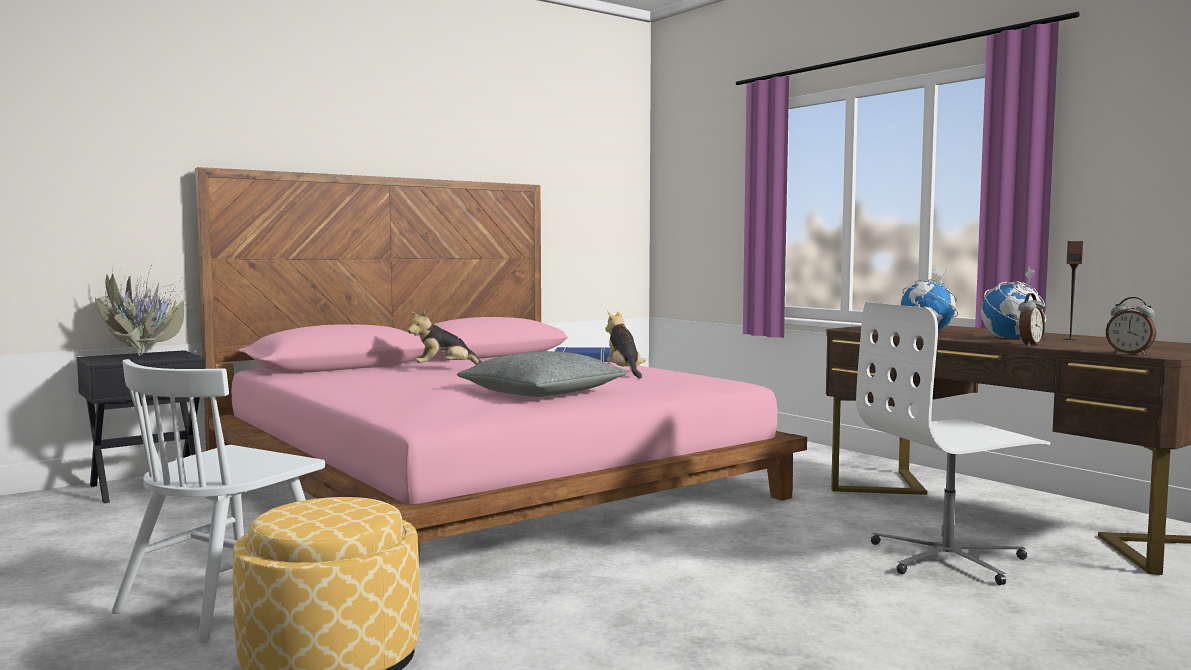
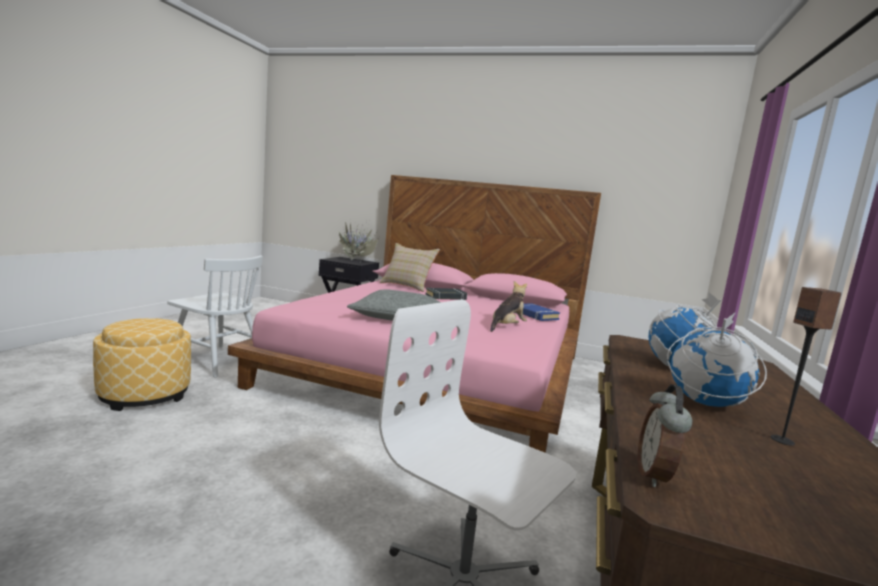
camera: 55 degrees right, 5 degrees up
(226, 600) = (217, 361): white chair -> white chair turned 150 degrees counterclockwise
(343, 371) = (407, 286): none -> beige pillow
(444, 368) = (446, 297): plush toy -> black book
(1029, 344) = (641, 411): alarm clock -> none

